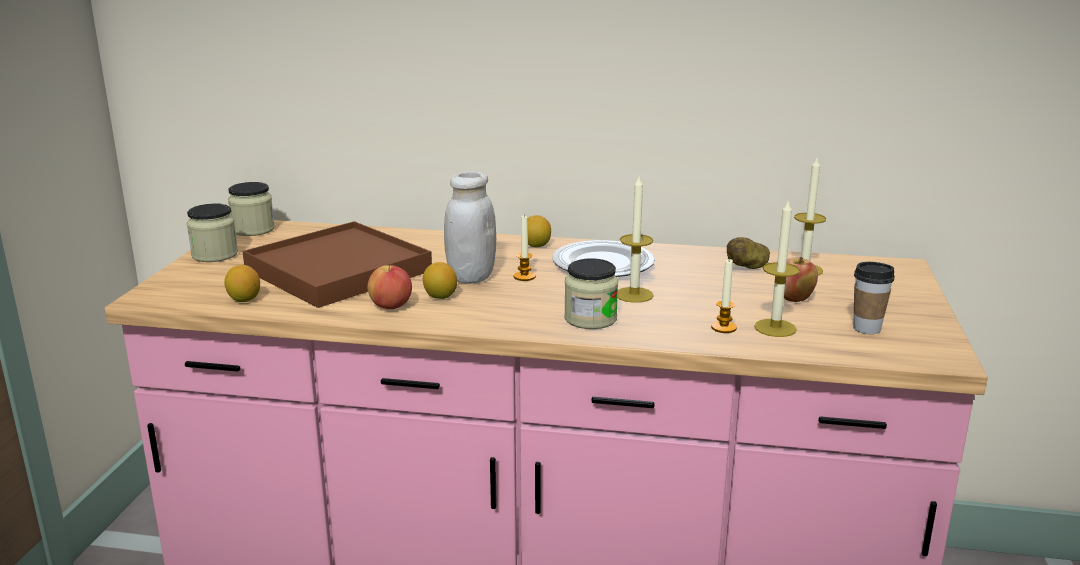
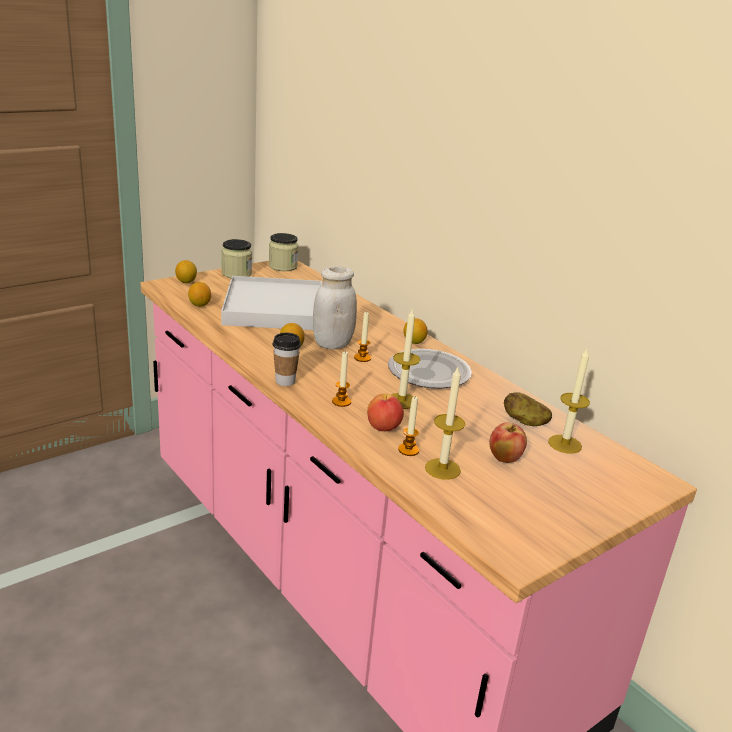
camera: 40 degrees right, 5 degrees up
(170, 284) = (186, 282): none -> lemon
(338, 270) = (274, 308): brown tray -> white tray
(391, 307) = (255, 341): apple -> apple (383, 428)
(590, 319) = (341, 402): jar -> candle
(866, 328) = (508, 505): cup -> cup (285, 381)

